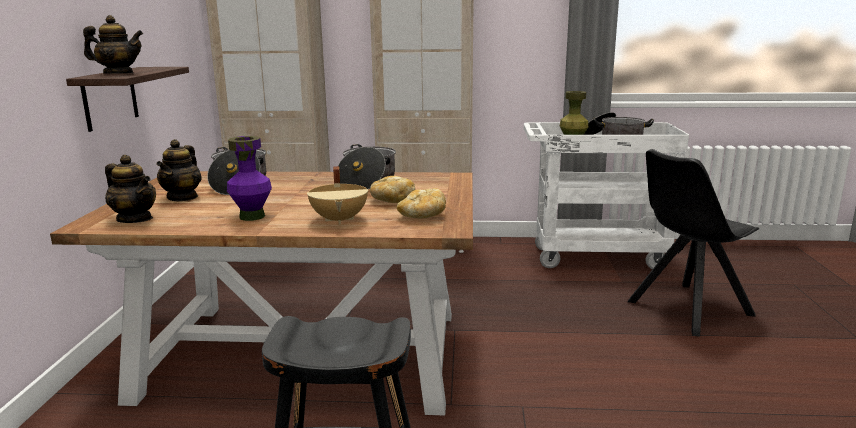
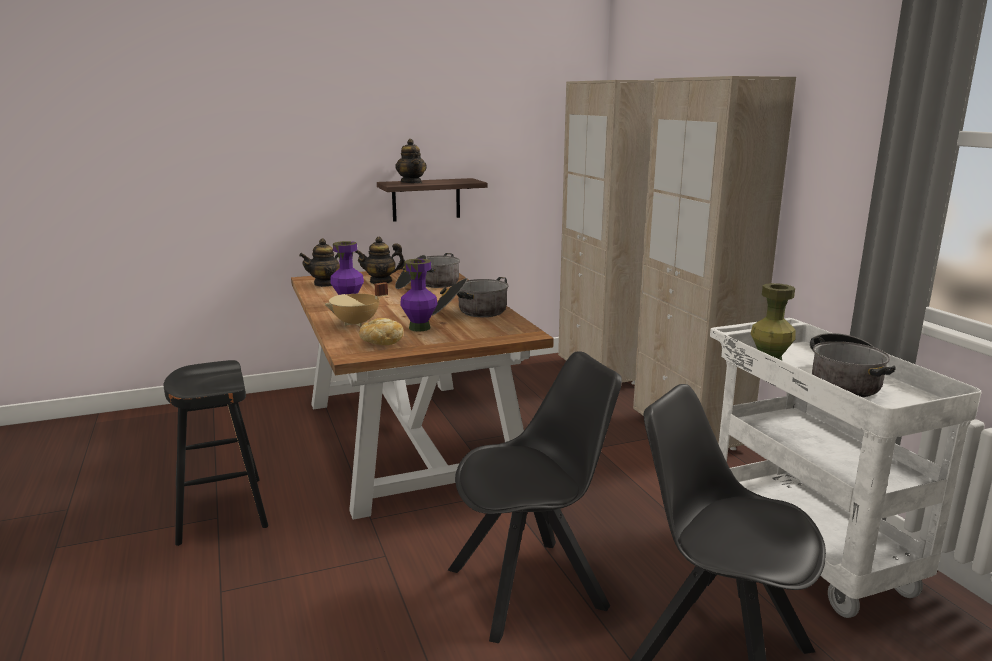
camera: 65 degrees right, 0 degrees up
(135, 219) = (326, 284): teapot -> teapot turned 45 degrees clockwise
(391, 201) = (419, 328): bread -> purple vase
(598, 349) = (530, 587): none -> black chair

